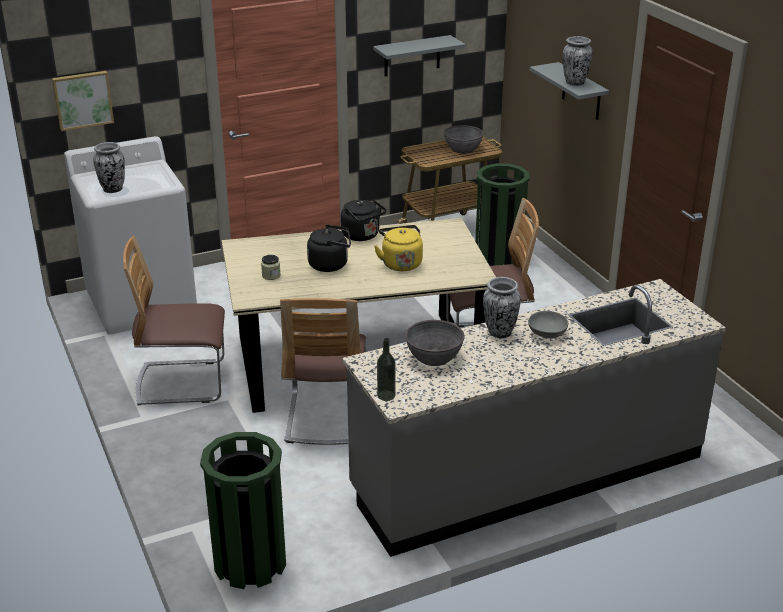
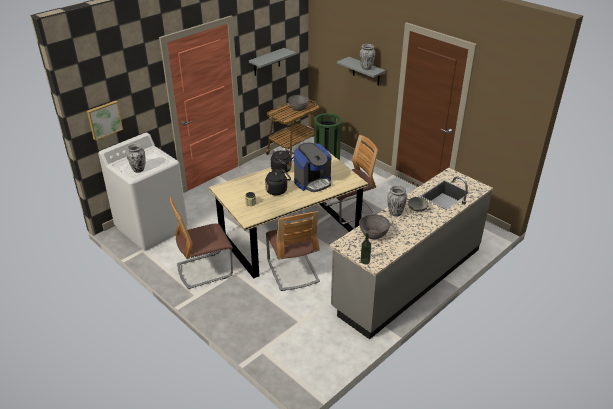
camera: 20 degrees left, 5 degrees up
(250, 563) = (303, 362): green trash can -> none
(400, 263) = (313, 182): yellow kettle -> coffee machine

